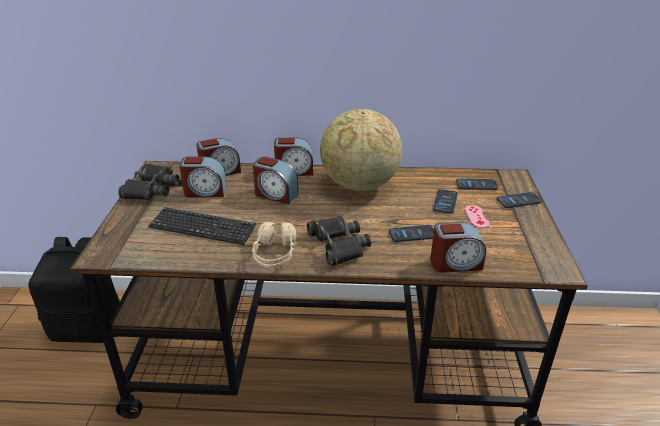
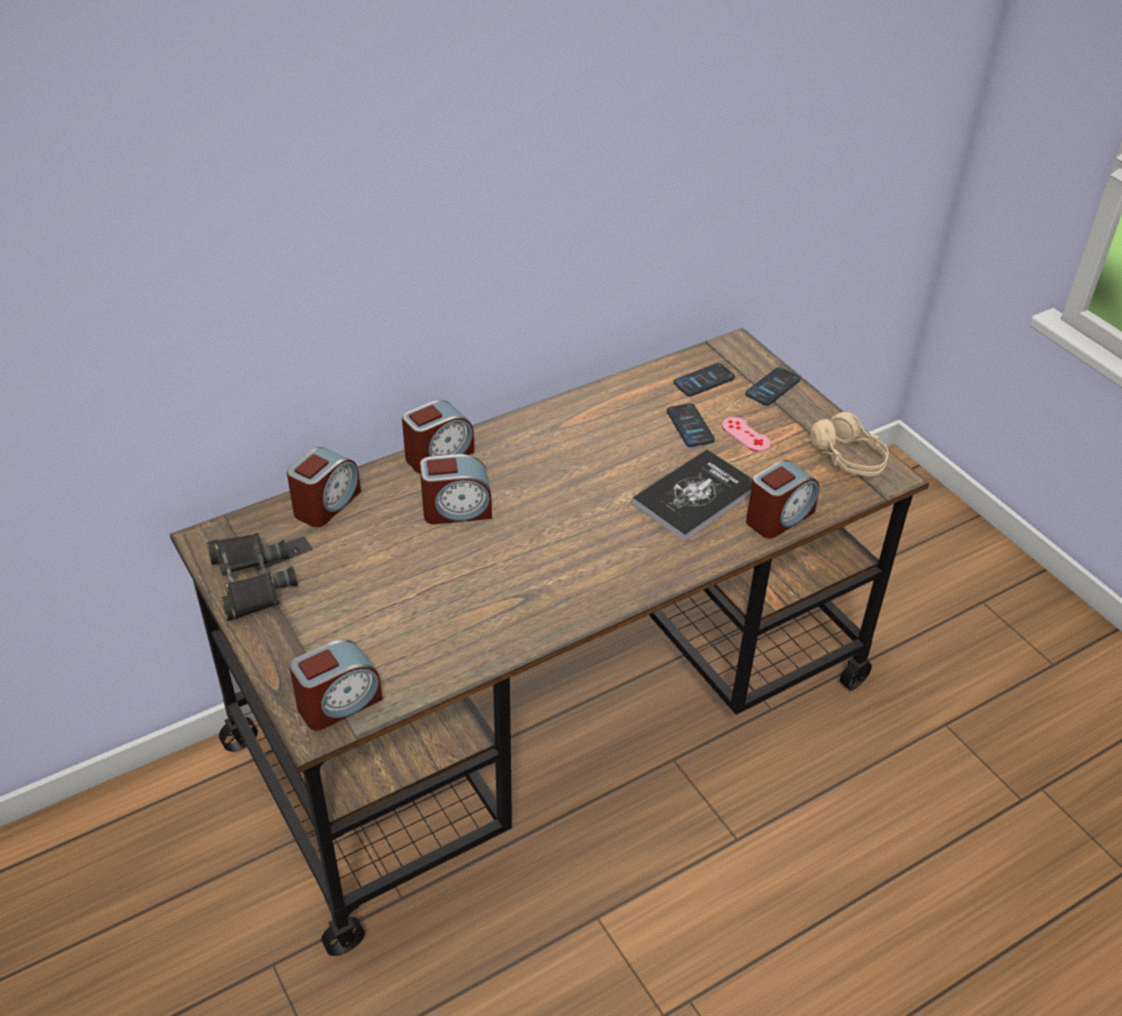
camera: 35 degrees left, 10 degrees up
(90, 328) = (130, 864): black backpack -> none
(202, 228) = (414, 612): keyboard -> none
(205, 192) = (346, 550): alarm clock -> alarm clock (338, 703)
(275, 255) = (559, 607): beige headphones -> beige headphones (849, 458)
(338, 245) = (622, 554): black binoculars -> none
(359, 185) = (556, 444): globe -> none
(412, 234) = (695, 496): phone -> book

